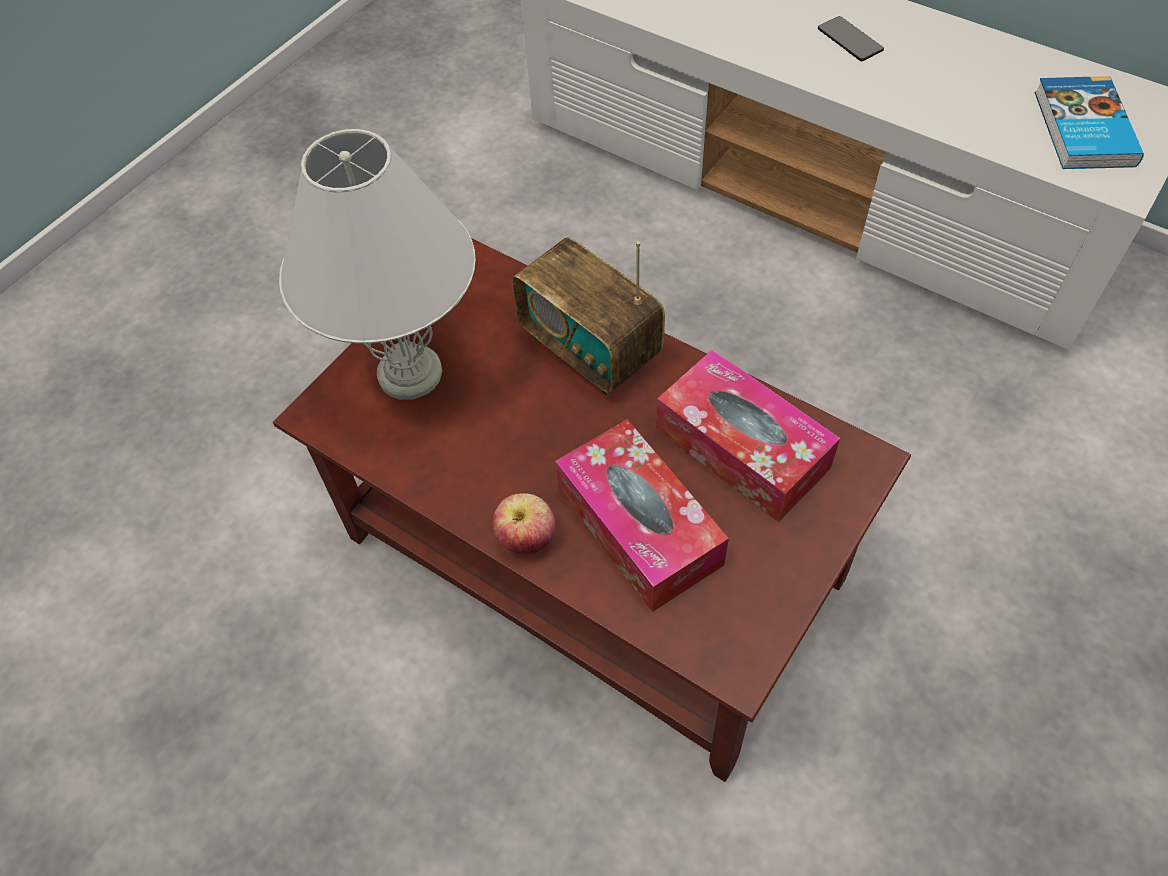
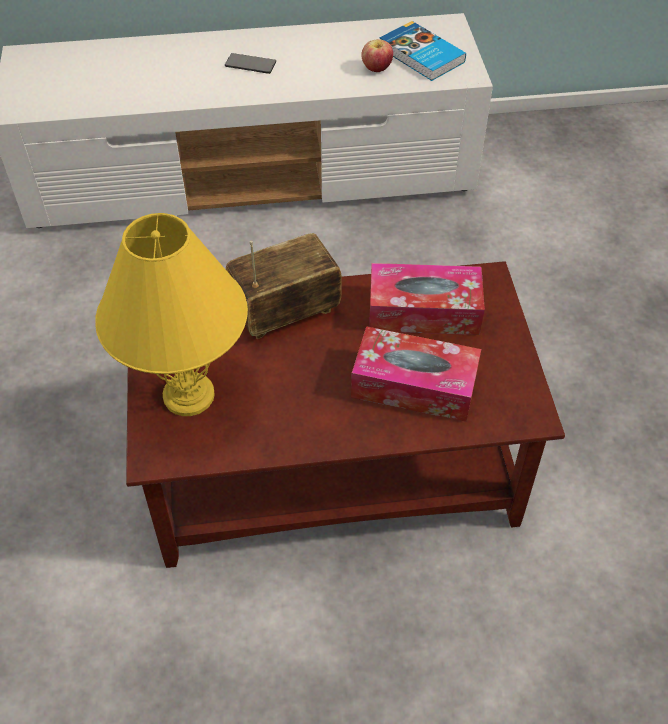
camera: 45 degrees left, 5 degrees down
(411, 373) = (190, 394): white table lamp -> yellow table lamp
(527, 539) = (361, 434): apple -> apple (376, 69)
(590, 349) = (286, 312): radio -> radio turned 150 degrees clockwise

